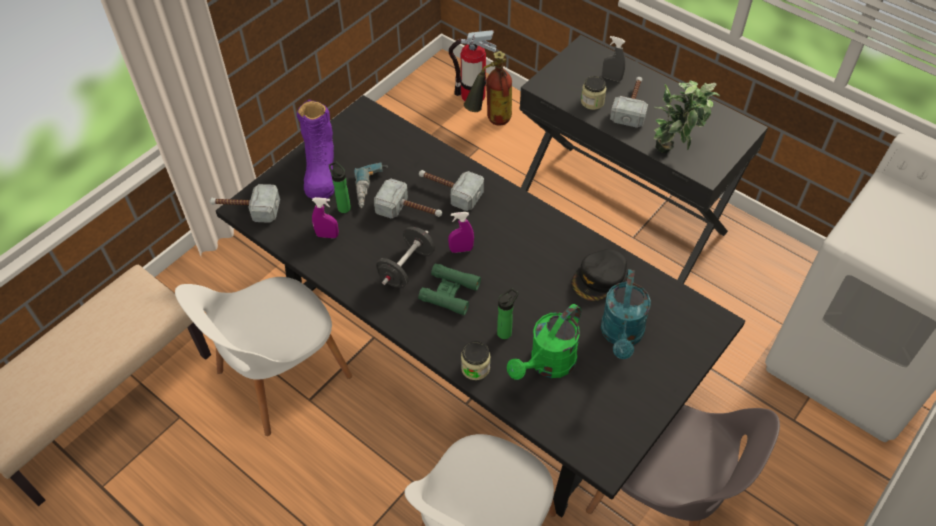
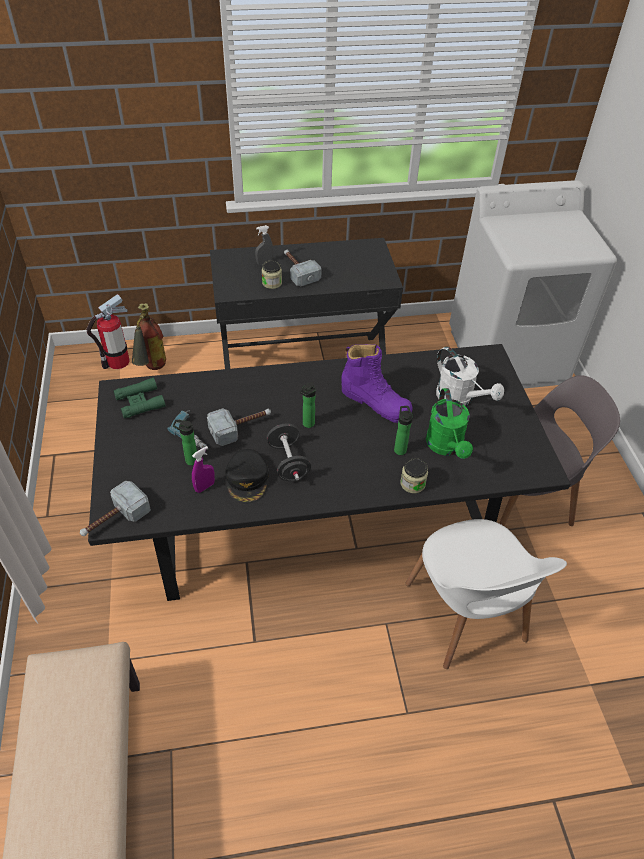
camera: 50 degrees left, 5 degrees down
(280, 376) = (214, 647): white chair -> none
(320, 170) = (137, 450): purple boot -> purple boot (375, 402)
(449, 190) = (249, 396): hammer -> none
(449, 292) = (336, 455): green binoculars -> green binoculars (140, 402)
(461, 249) = (307, 425): purple spray bottle -> bottle
(599, 279) = (407, 379): black cap -> black cap (247, 479)
(621, 336) = (460, 399): turquoise watering can -> white watering can
(675, 150) = (354, 279): potted plant -> none

